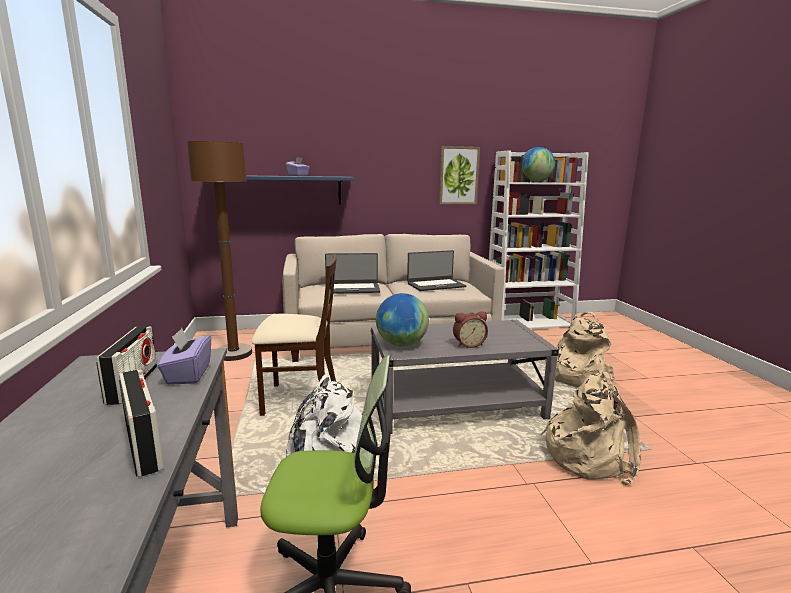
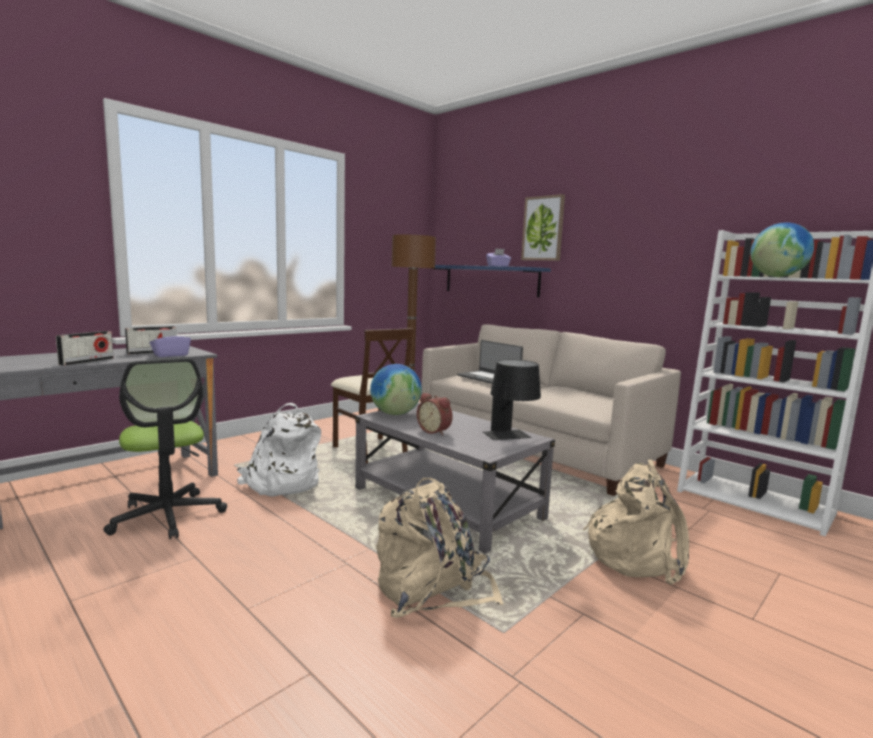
camera: 55 degrees right, 5 degrees down
(436, 285) = (574, 395): laptop -> none
(458, 175) = (676, 268): picture -> picture (543, 228)
(505, 328) = (511, 437): none -> black table lamp

